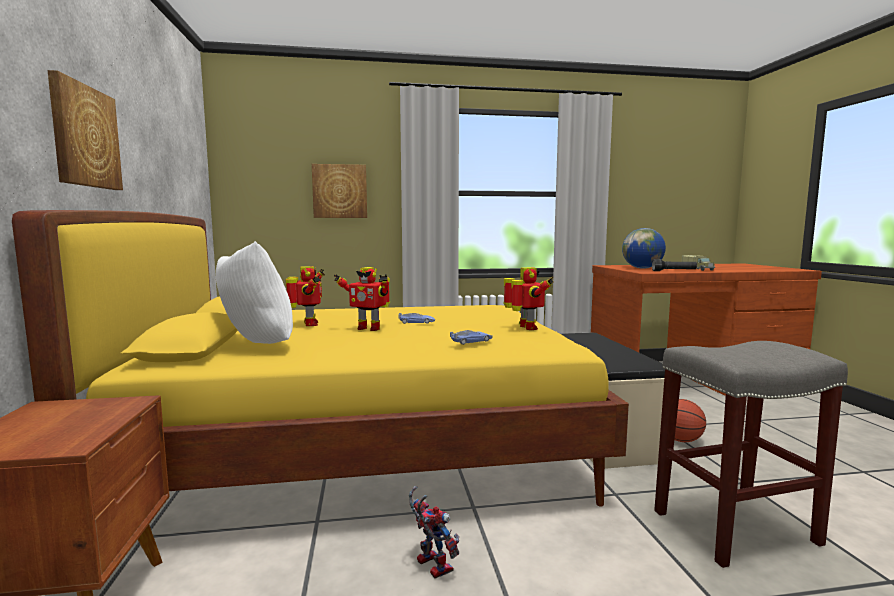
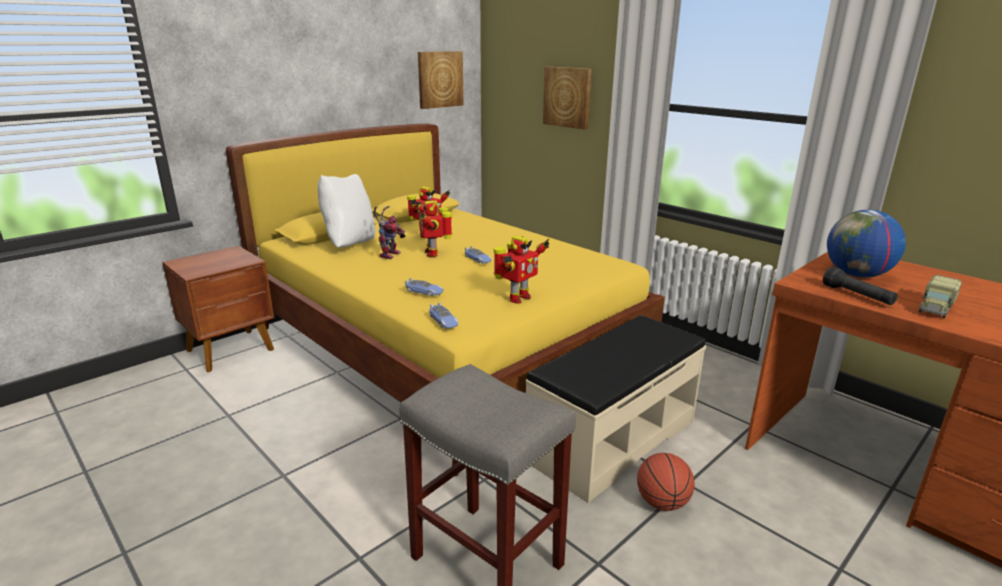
camera: 55 degrees right, 15 degrees up
(84, 136) = (293, 86): picture -> picture (440, 79)
(430, 564) = (323, 425): toy robot -> toy robot (389, 254)
(549, 347) = (443, 320): none -> toy car

